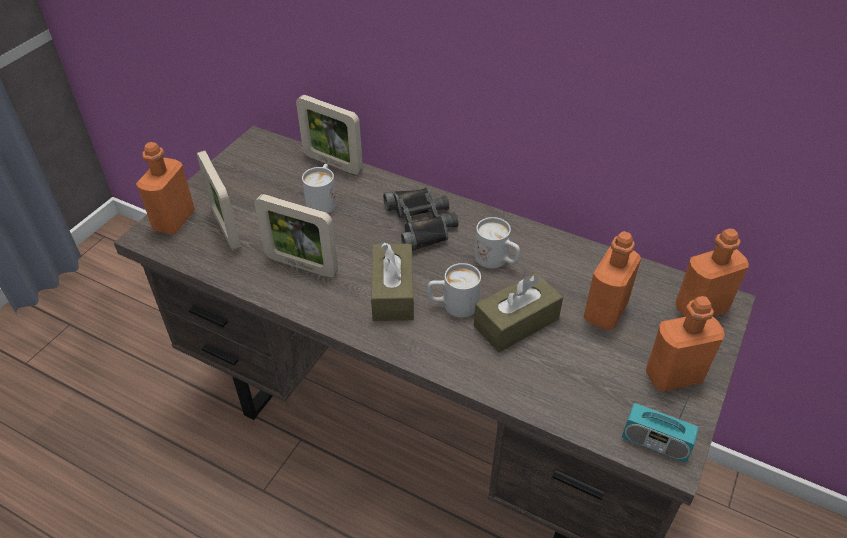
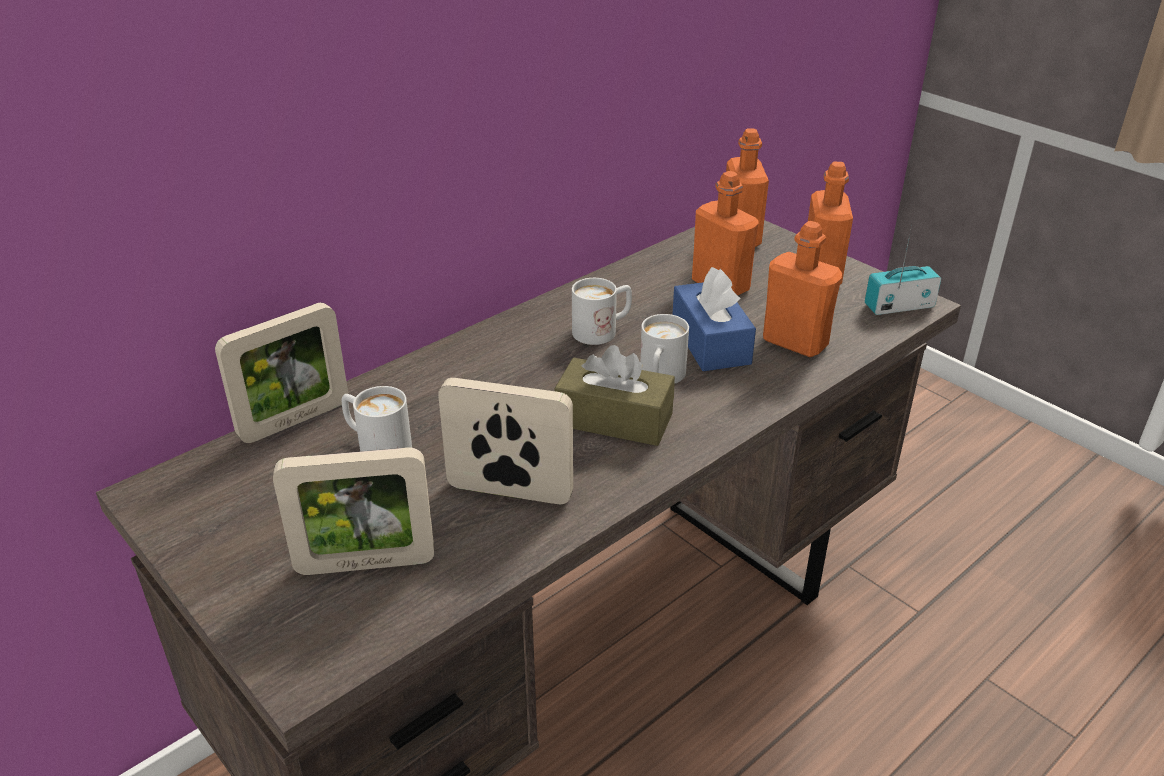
camera: 70 degrees left, 10 degrees down
(174, 220) = (288, 630): orange bottle -> orange bottle (795, 342)
(301, 265) = (509, 492): picture frame -> picture frame turned 120 degrees counterclockwise
(421, 223) = (495, 369): black binoculars -> none
(516, 322) = (710, 342): brown tissue box -> blue tissue box
(655, 442) = (899, 306): radio -> radio turned 150 degrees counterclockwise

